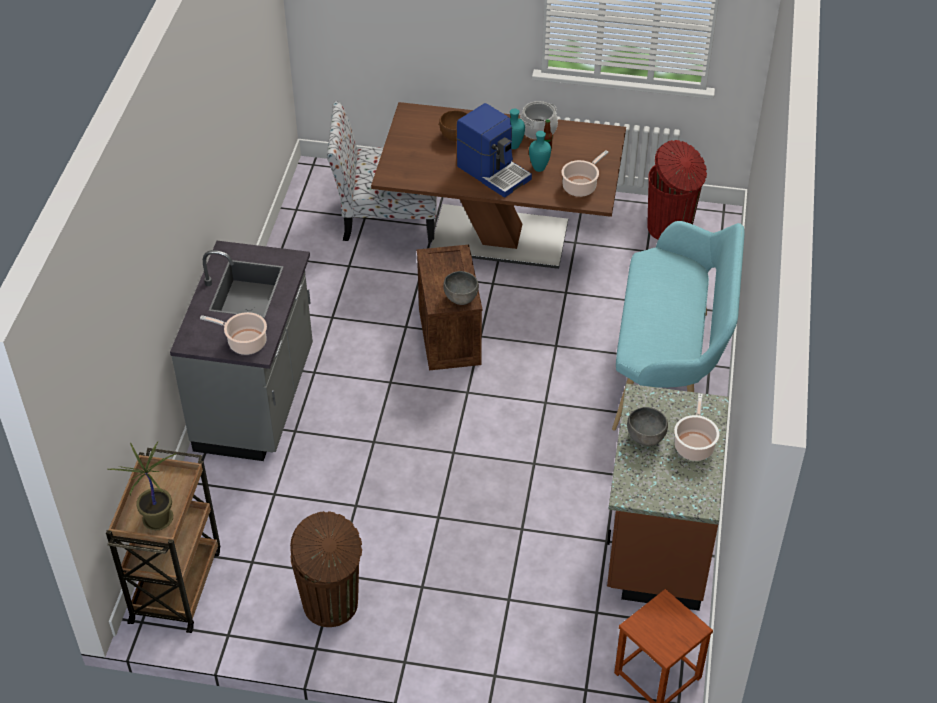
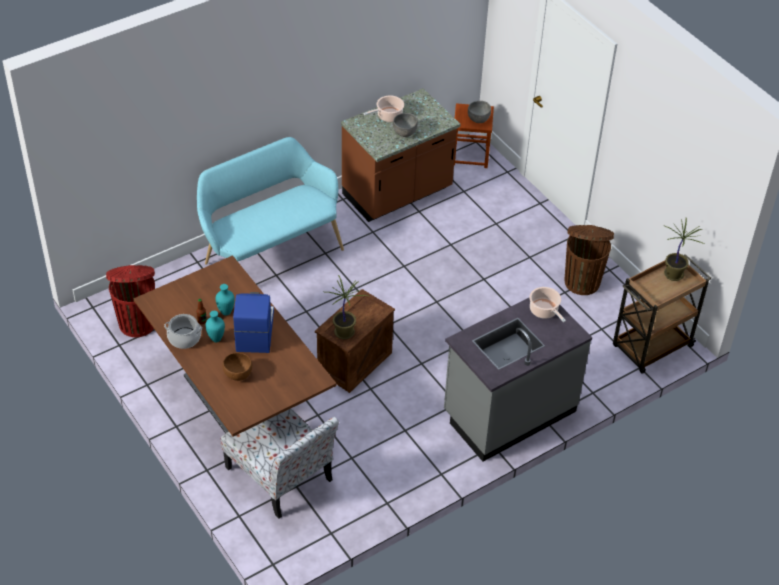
camera: 135 degrees left, 0 degrees up
(442, 261) = (344, 332): none -> potted plant
(461, 299) = (365, 302): grey bowl -> grey bowl (478, 119)
(581, 186) = (222, 283): cooking pot -> none

